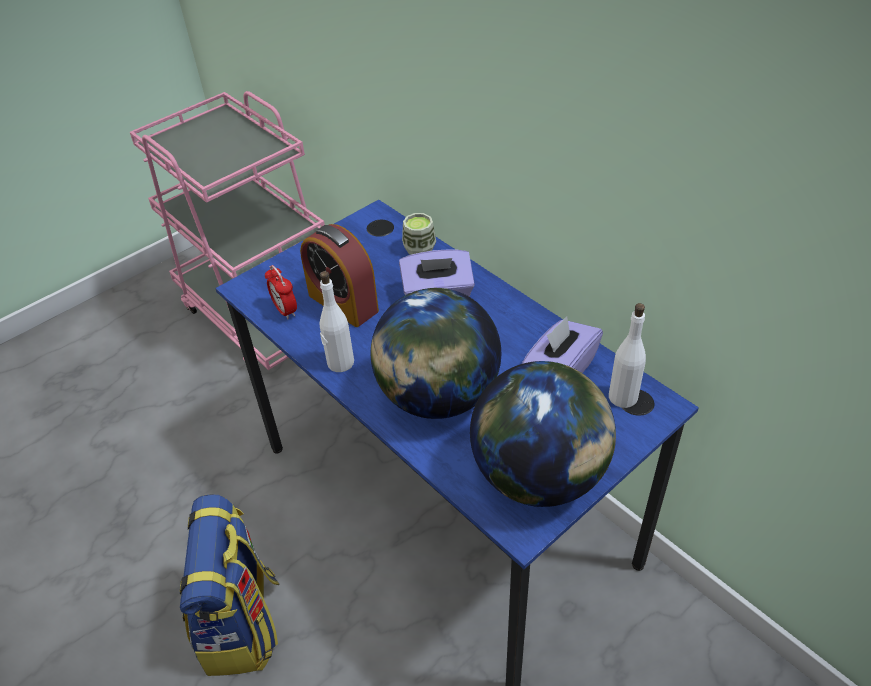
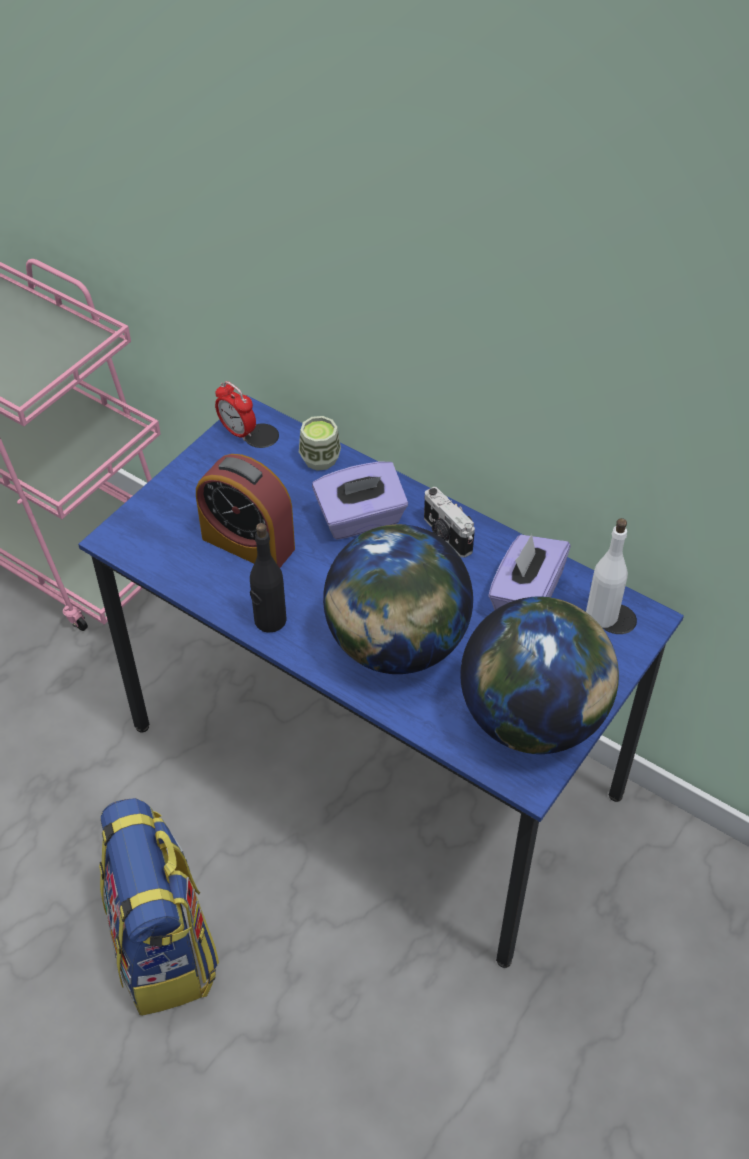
camera: 15 degrees left, 5 degrees up
(285, 310) = (179, 562): alarm clock -> alarm clock (237, 431)
(340, 363) = (269, 620): white bottle -> black bottle
(504, 317) = (446, 536): none -> camera

